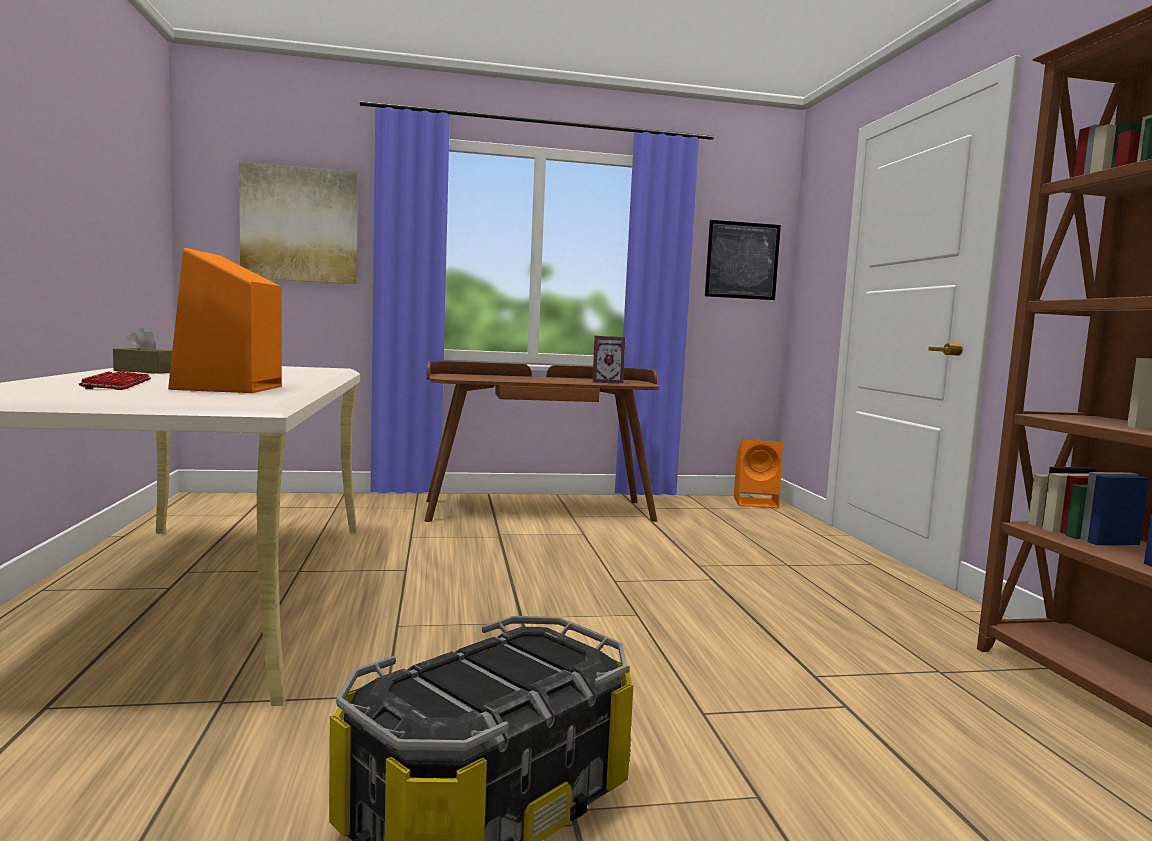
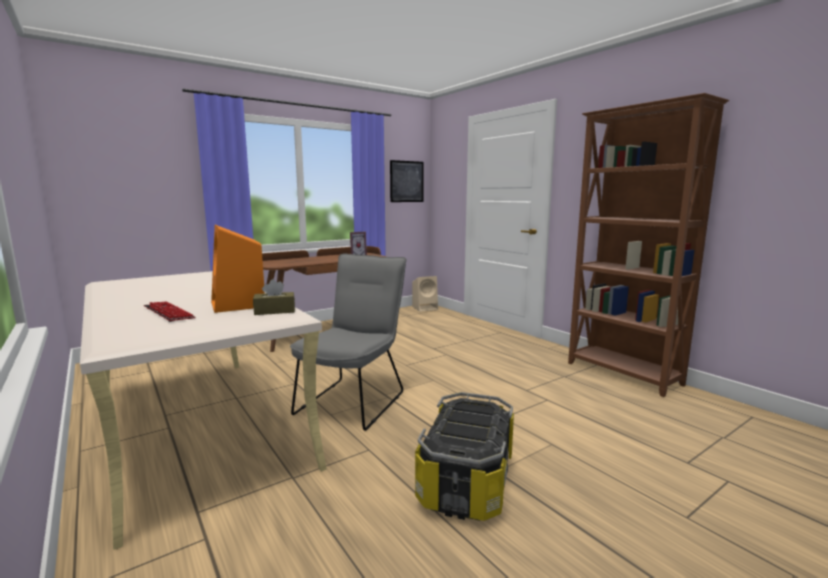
camera: 25 degrees left, 5 degrees up
(145, 371) = (130, 295): brown tissue box -> brown tissue box (275, 311)
(300, 225) = (144, 172): picture -> none
(462, 614) = (355, 400): none -> grey chair
(757, 502) = (425, 308): orange speaker -> beige speaker

